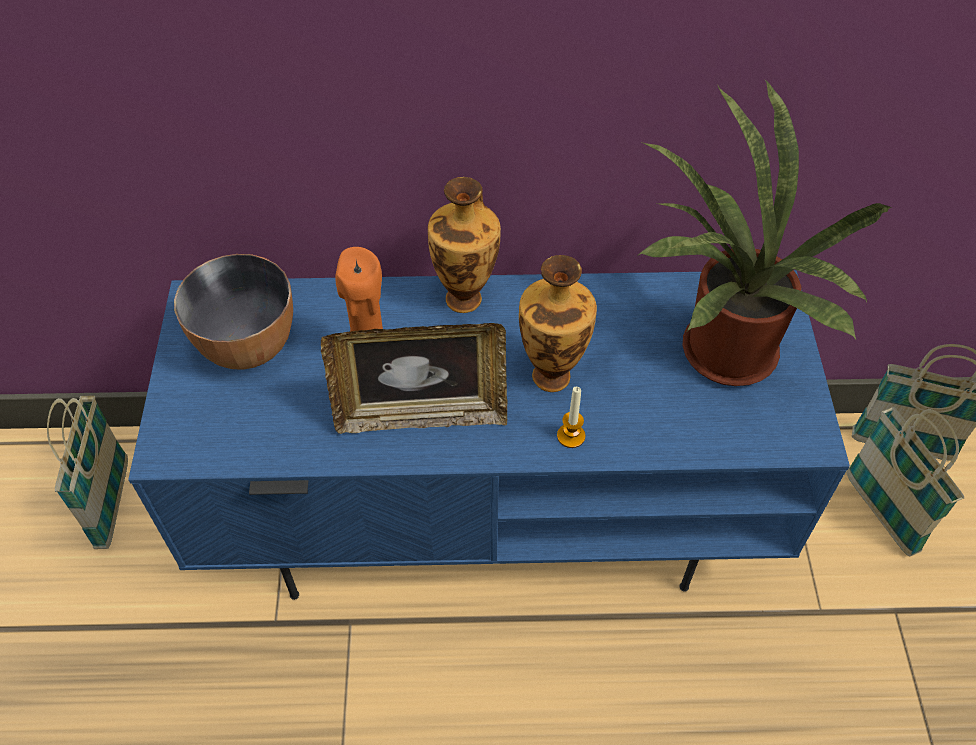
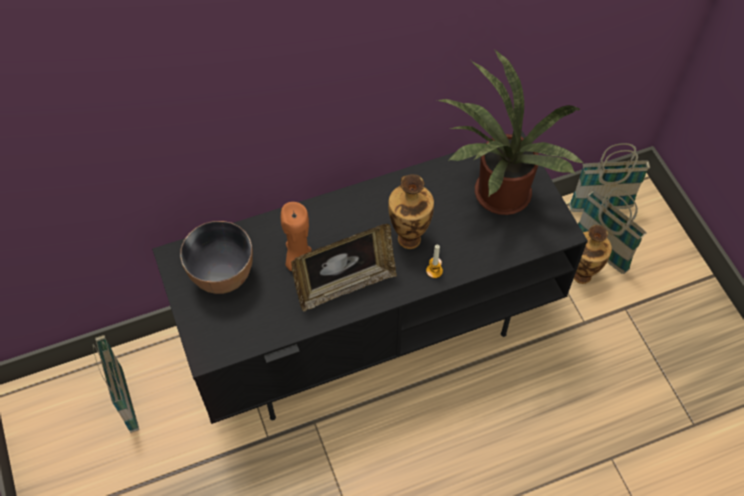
camera: 20 degrees left, 5 degrees up
(465, 297) = (339, 205): vase -> vase (582, 274)
(490, 511) = (372, 326): blue tv stand -> black tv stand

